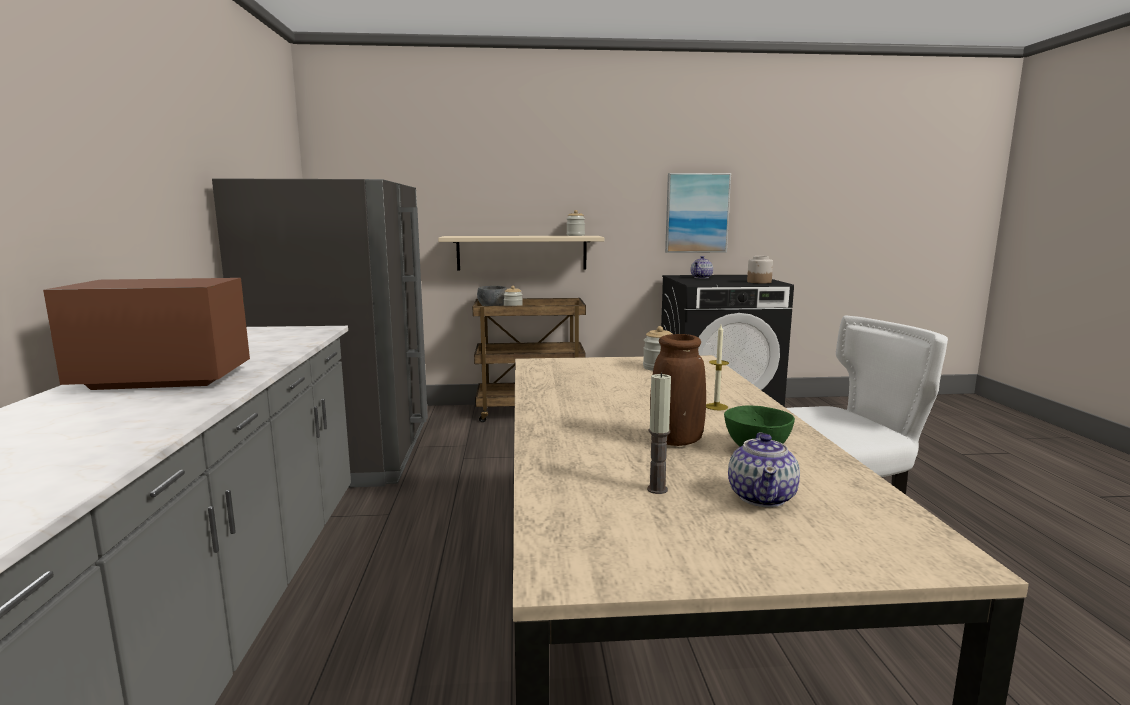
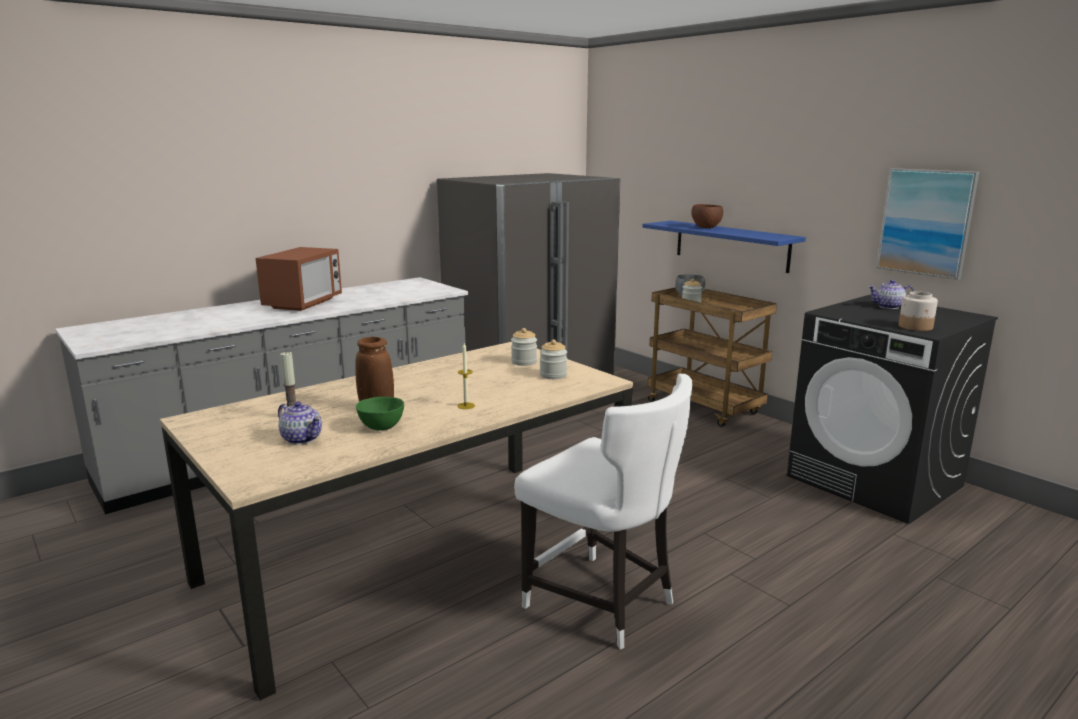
camera: 55 degrees right, 5 degrees up
(164, 379) = (303, 303): microwave -> microwave turned 60 degrees clockwise
(505, 236) = (706, 227): none -> brown bowl
(522, 252) = (731, 245): beige shelf -> blue shelf
(575, 235) = (773, 234): jar -> jar (524, 362)
(762, 497) = (301, 438): teapot -> teapot turned 120 degrees counterclockwise

